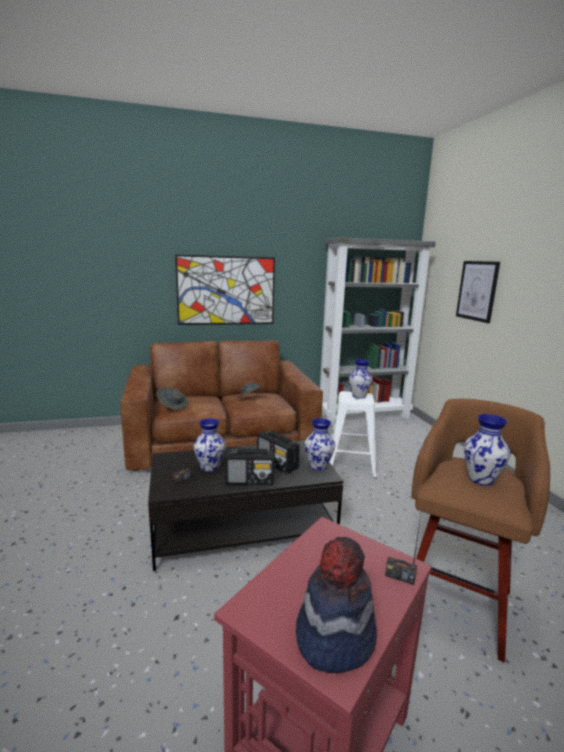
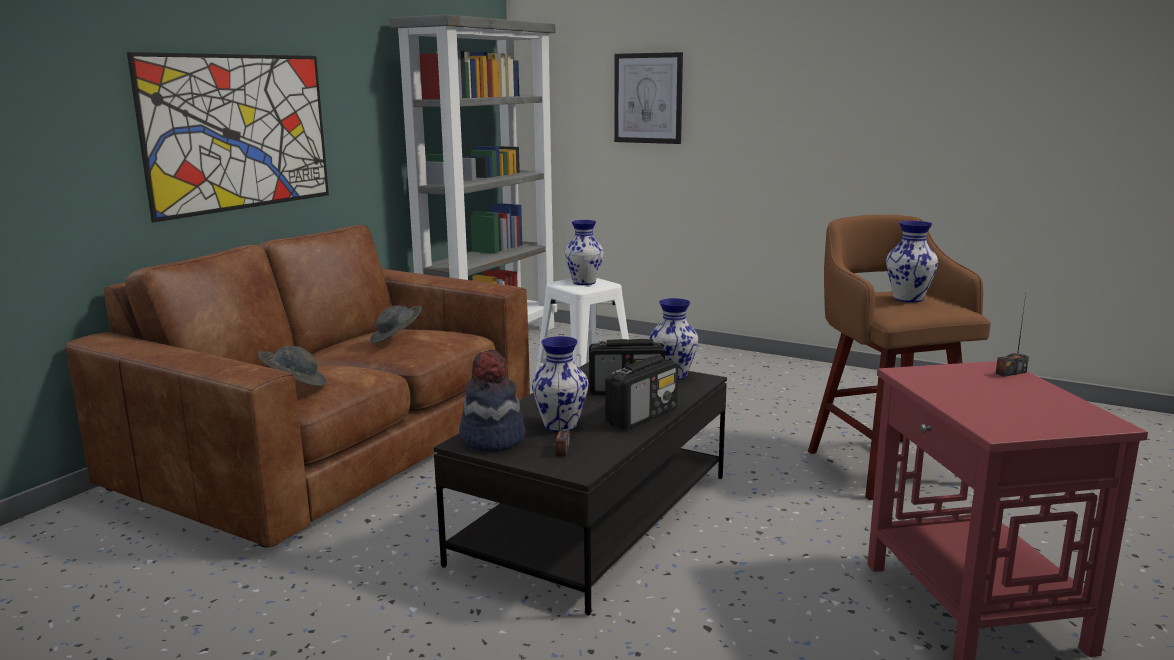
camera: 45 degrees left, 0 degrees up
(334, 636) = (1064, 413): hat -> hat (492, 439)

